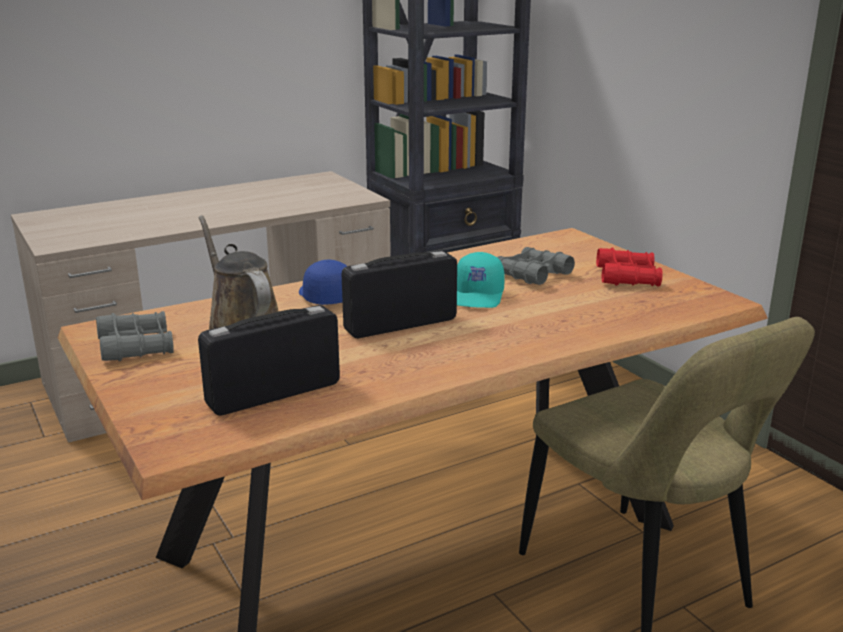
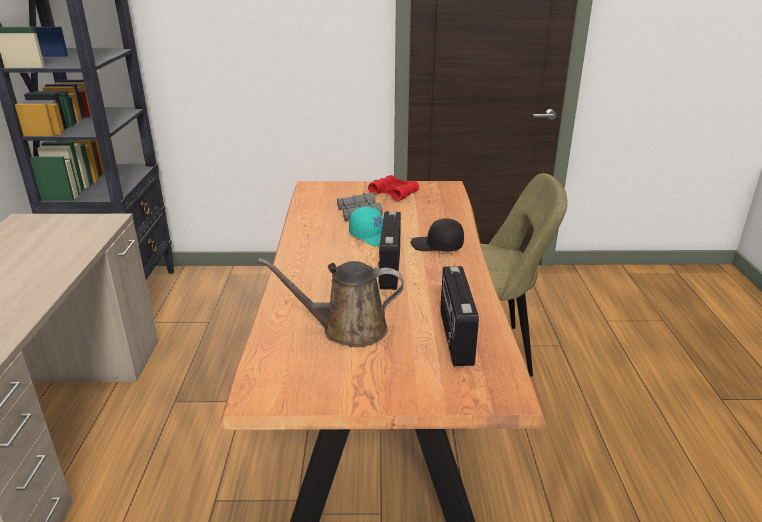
camera: 60 degrees left, 5 degrees up
(136, 346) = (317, 380): grey binoculars -> none
(324, 296) = (310, 282): blue cap -> none
(504, 335) = (437, 246): none -> black cap

